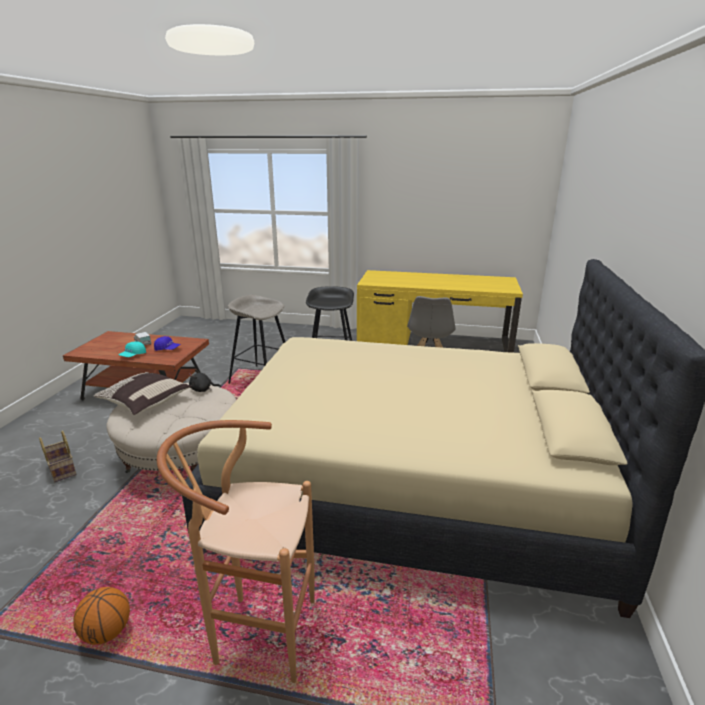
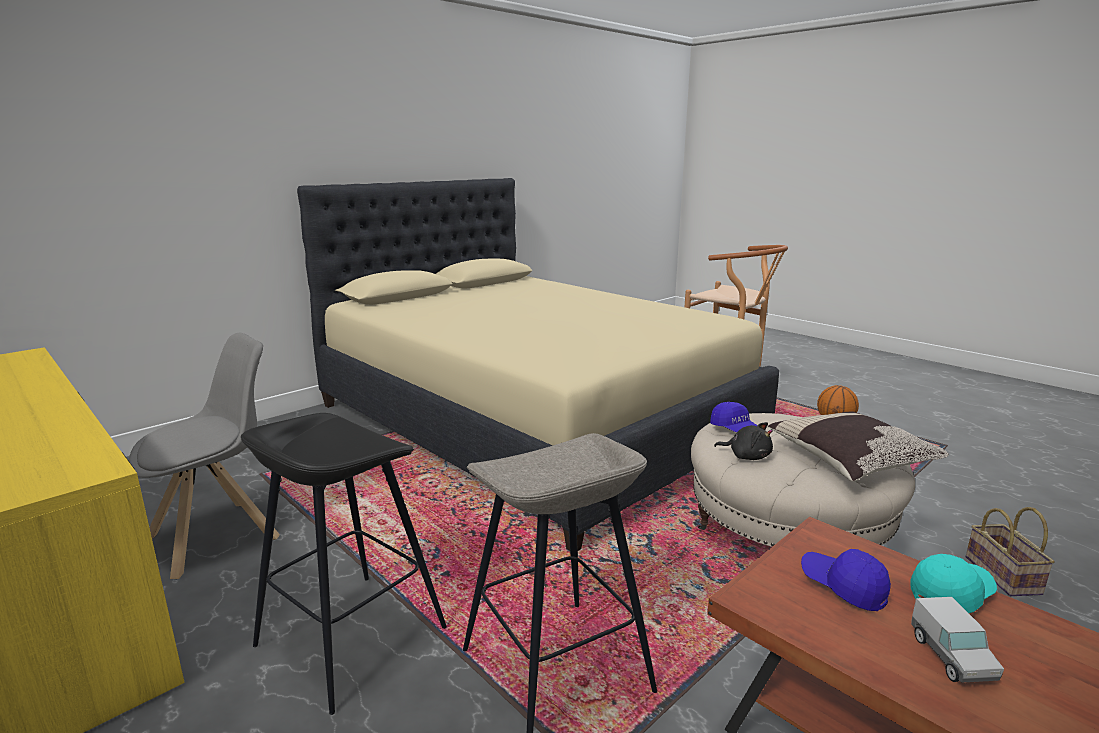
camera: 145 degrees left, 5 degrees down
(213, 403) = (734, 429): none -> blue cap

